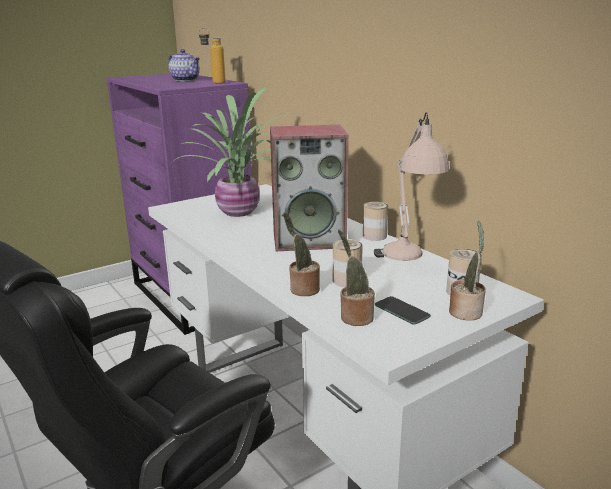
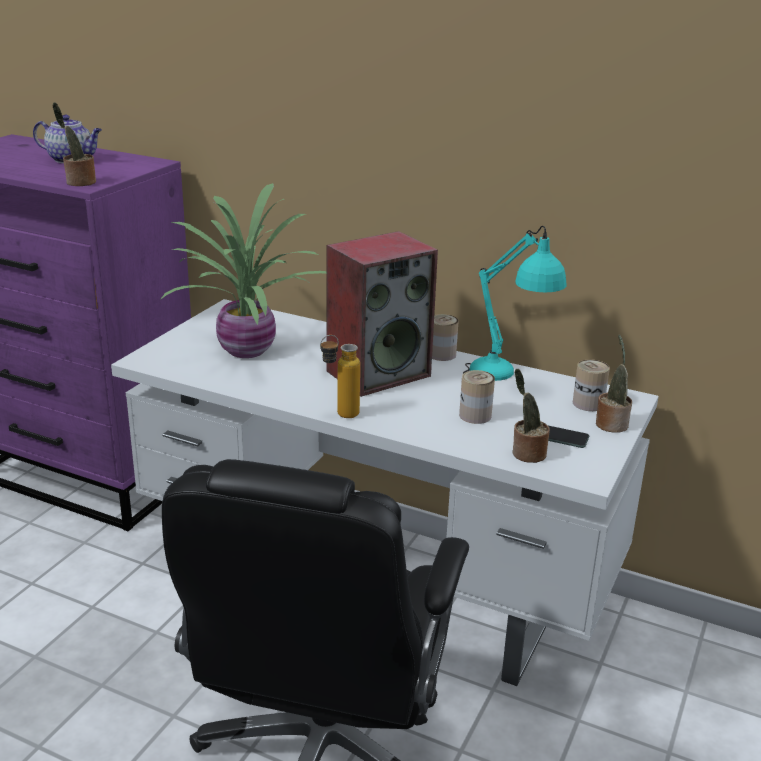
camera: 30 degrees left, 5 degrees up
(213, 83) = (133, 165): bottle -> bottle (339, 415)
(302, 289) = (445, 436): potted plant -> potted plant (79, 182)
(407, 261) = (507, 380): beige table lamp -> turquoise table lamp

